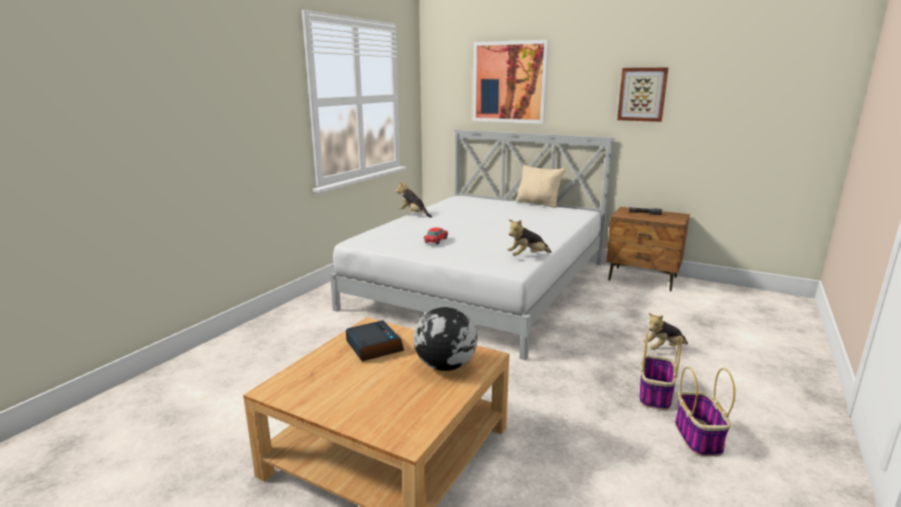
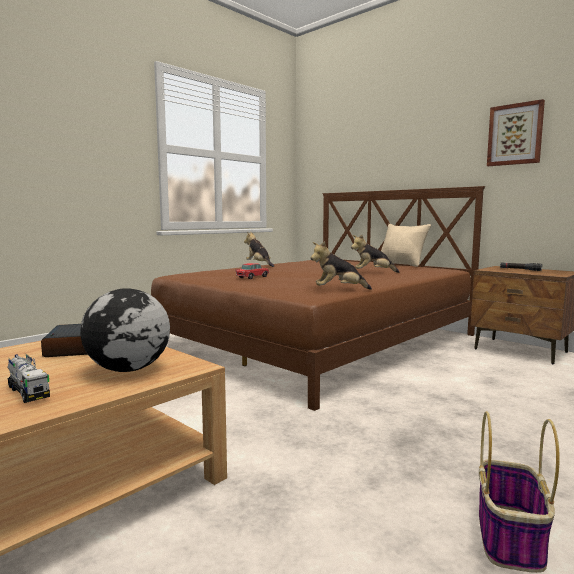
camera: 15 degrees right, 10 degrees down
(403, 399) = (28, 392): none -> toy truck
(480, 285) = (320, 342): white bed -> brown bed
(509, 82) = (375, 140): picture -> none
(655, 395) = (468, 471): basket -> none
(664, 349) = (511, 419): plush toy -> plush toy (373, 273)

